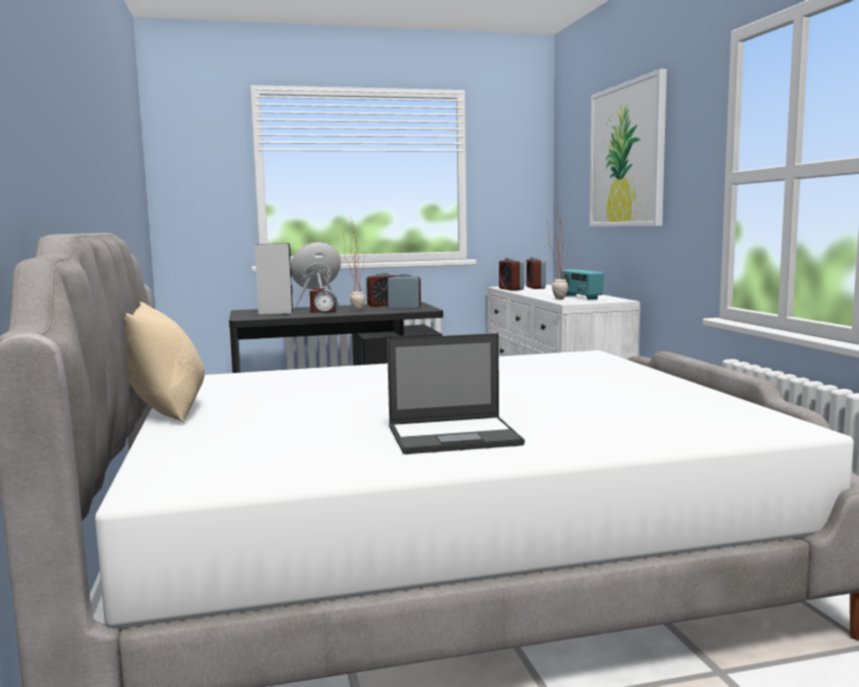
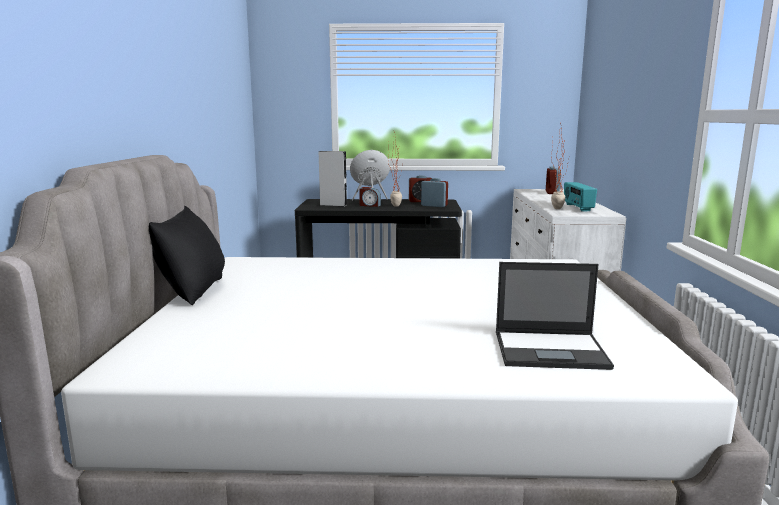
camera: 15 degrees right, 5 degrees up
(166, 411) = (193, 291): beige pillow -> black pillow
(455, 436) = (373, 345): laptop -> laptop (551, 350)
(511, 289) = (529, 193): alarm clock -> none
(627, 155) = (629, 84): picture -> none

